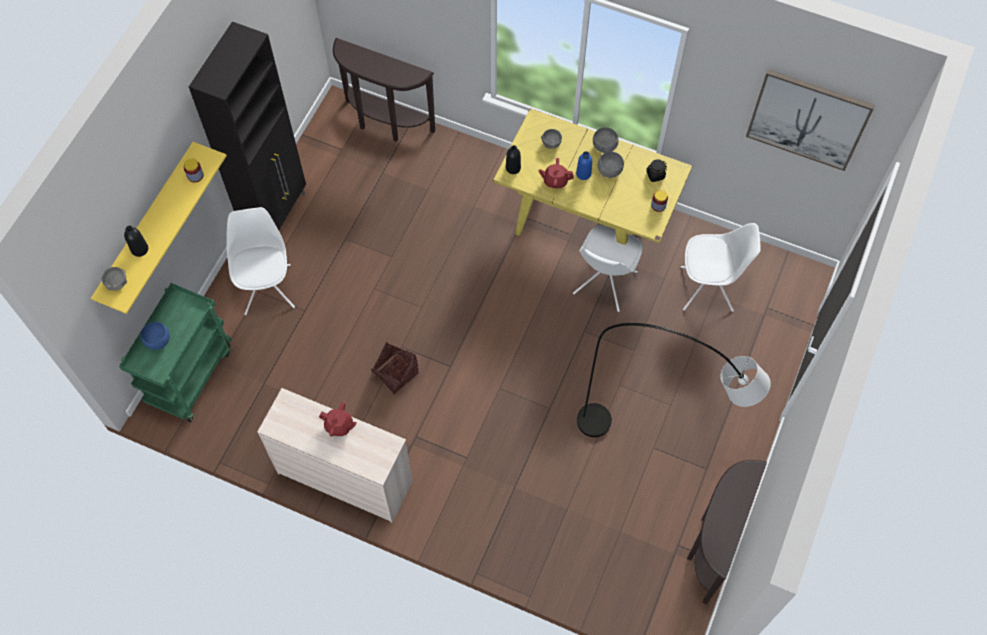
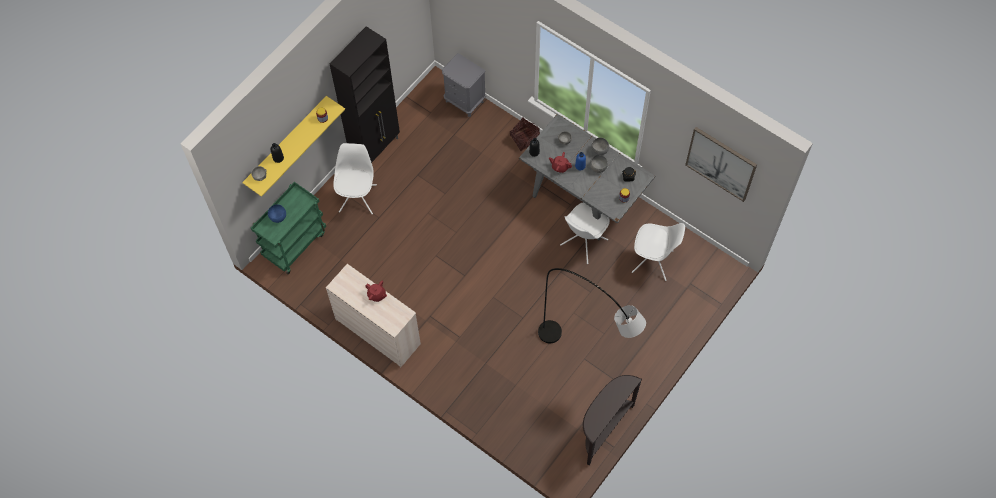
camera: 15 degrees right, 0 degrees up
(385, 124) = (464, 101): brown console table -> grey nightstand
(395, 373) = (427, 272): basket -> basket (524, 139)
(586, 221) = (583, 198): yellow dining table -> grey dining table

